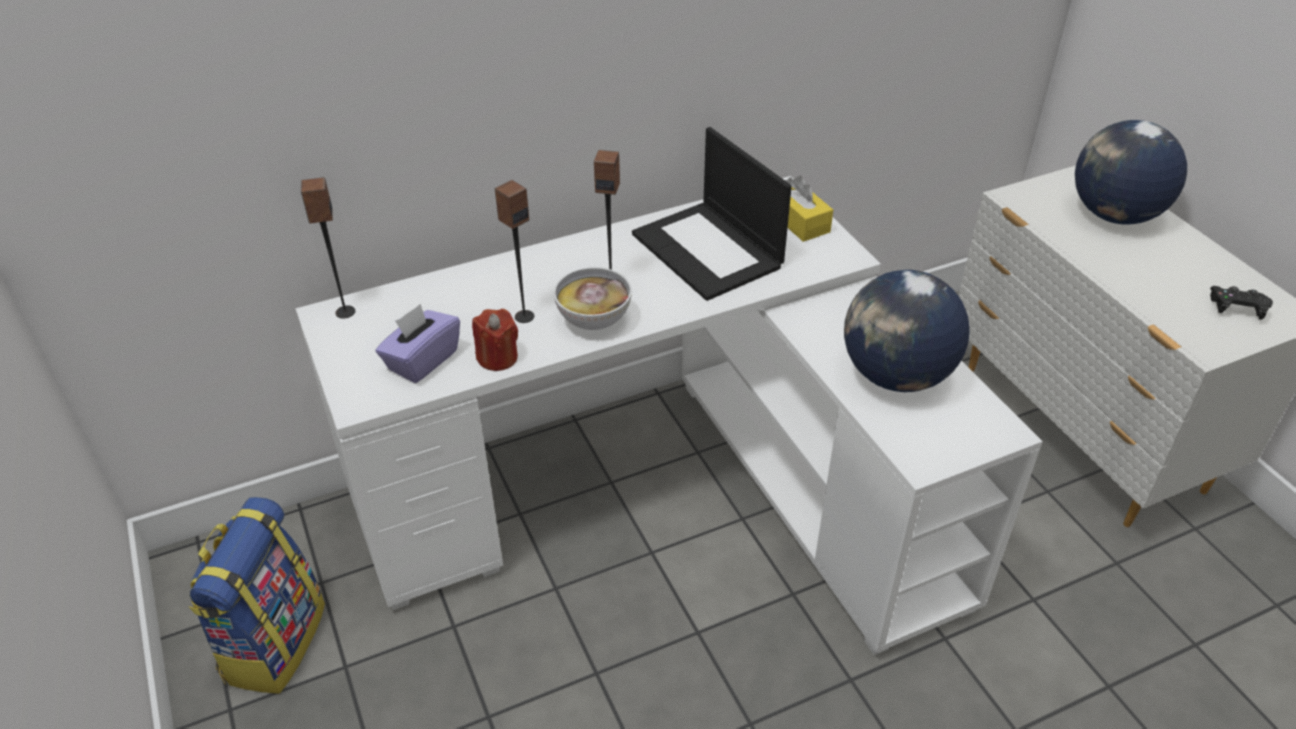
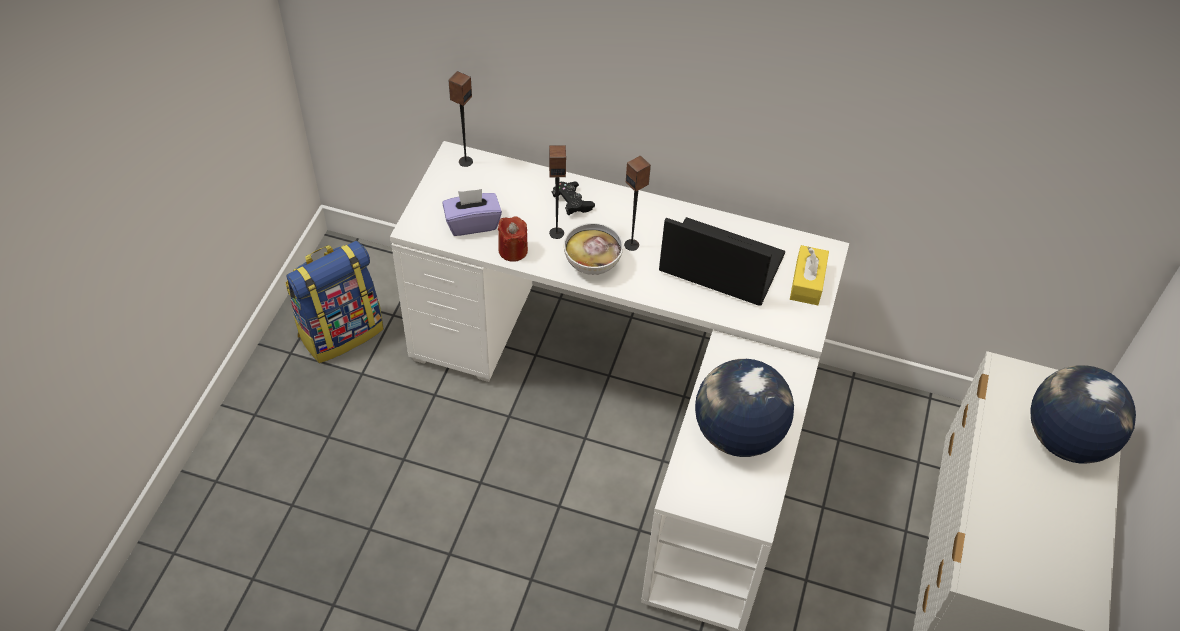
camera: 40 degrees right, 10 degrees up
(709, 251) = (719, 263): laptop -> laptop turned 105 degrees clockwise
(1236, 309) = (1047, 571): black game controller -> black game controller (572, 203)

